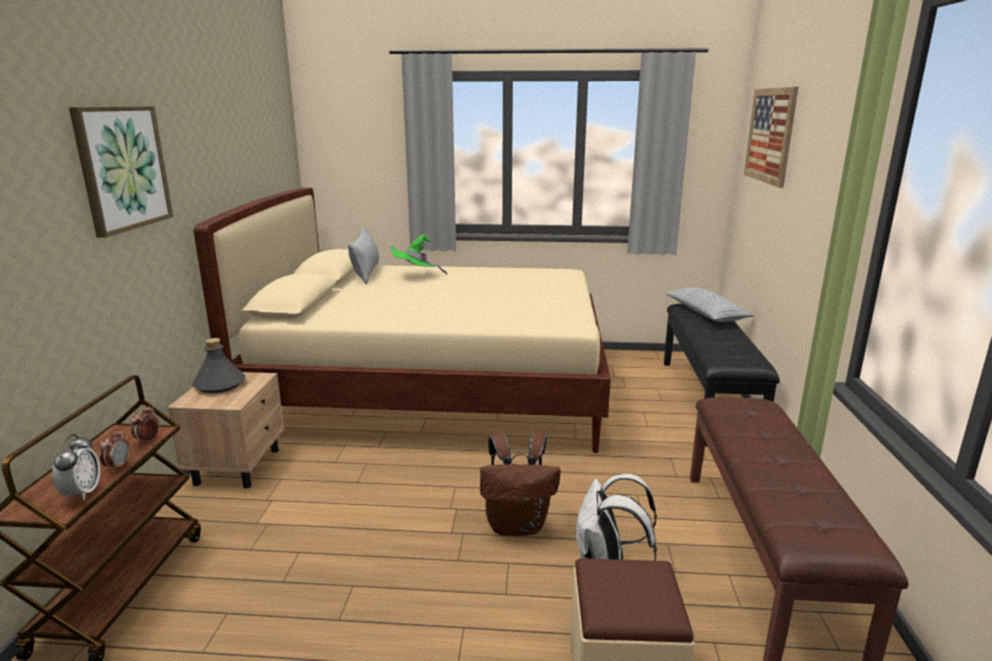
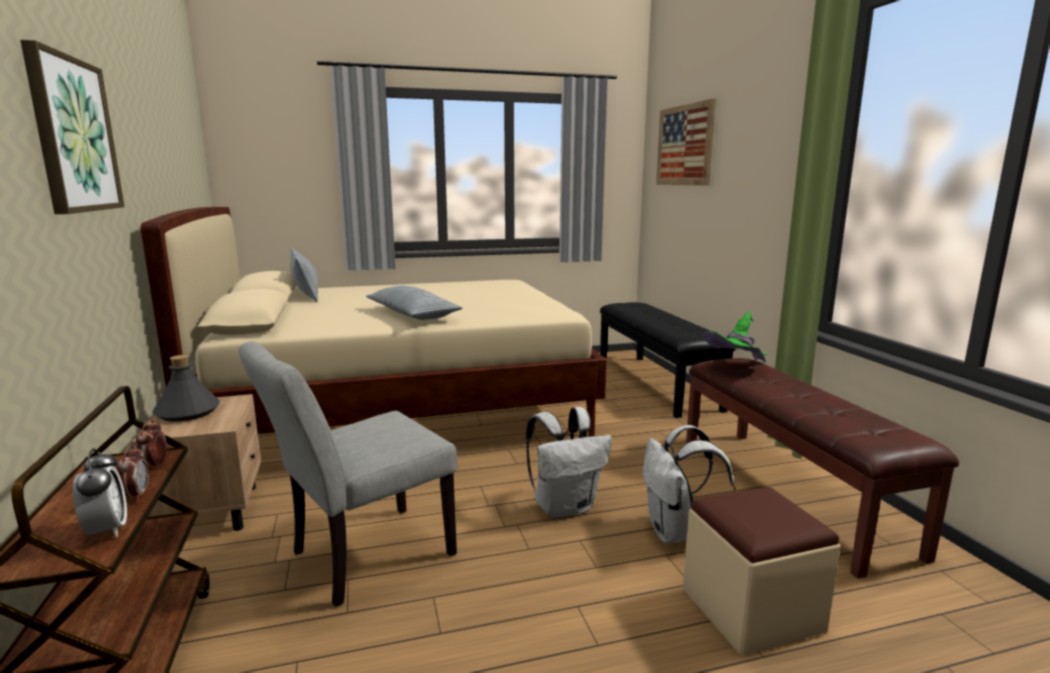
camera: 20 degrees left, 5 degrees down
(319, 535) = (361, 557): none -> grey chair
(416, 276) = (364, 292): green hat -> green hat (736, 369)
(517, 525) = (565, 507): brown backpack -> white backpack
(706, 314) = (640, 308): pillow -> pillow (412, 314)

